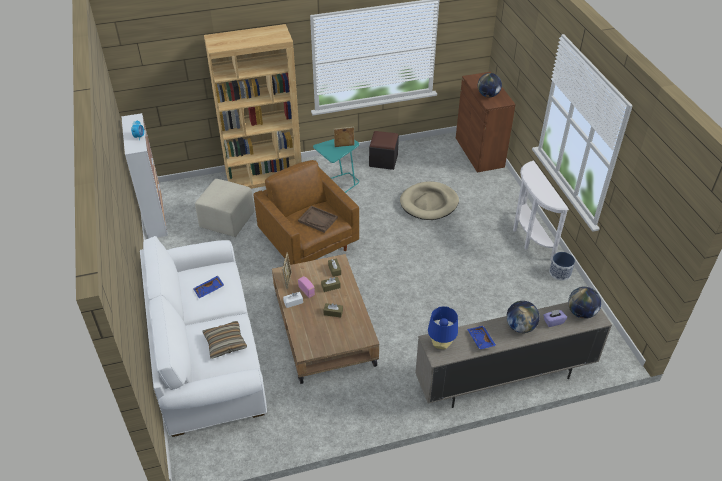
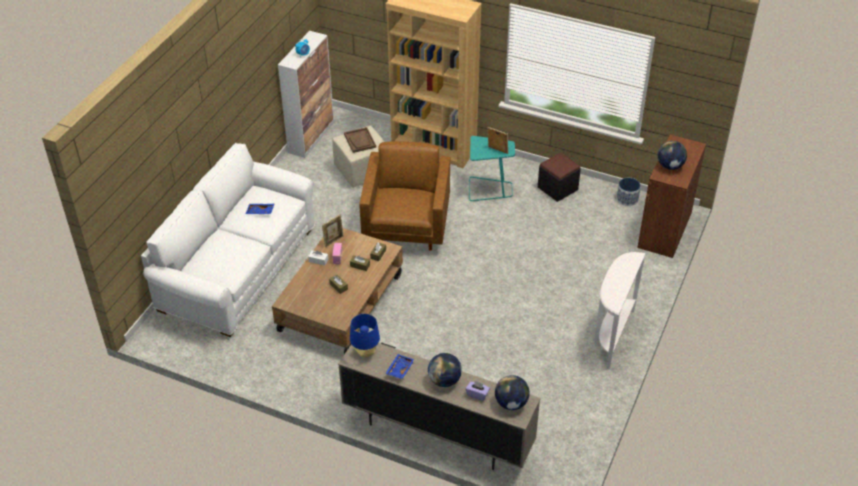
camera: 40 degrees right, 0 degrees up
(225, 343) = (229, 258): pillow -> none
(318, 220) = (406, 204): brown tray -> brown tray (360, 141)
(429, 203) = (553, 250): beige dog bed -> none
(560, 273) = (601, 383): planter -> planter (627, 199)

